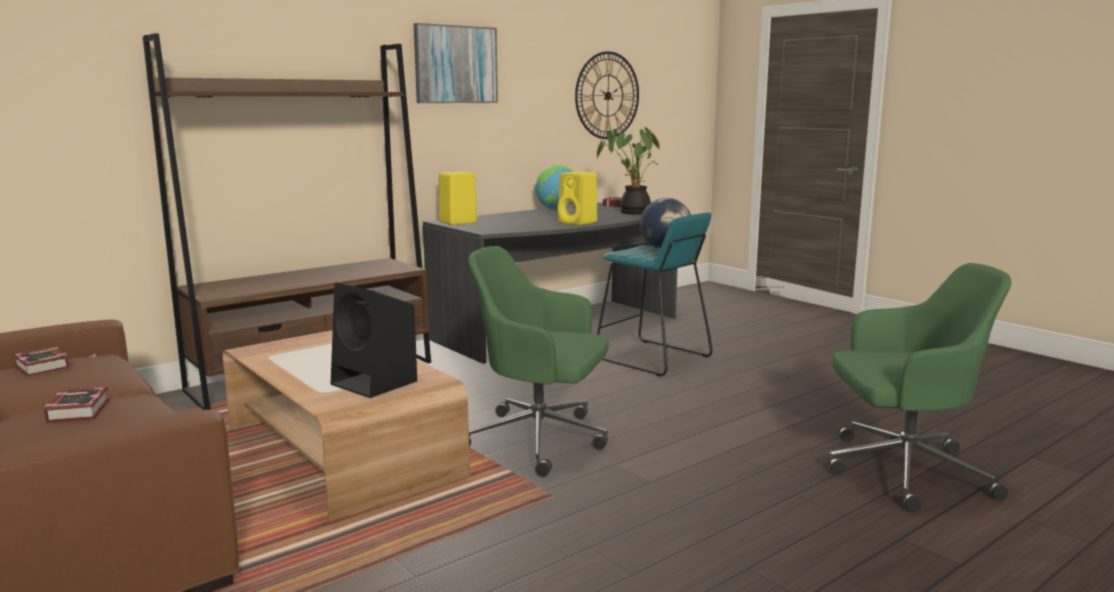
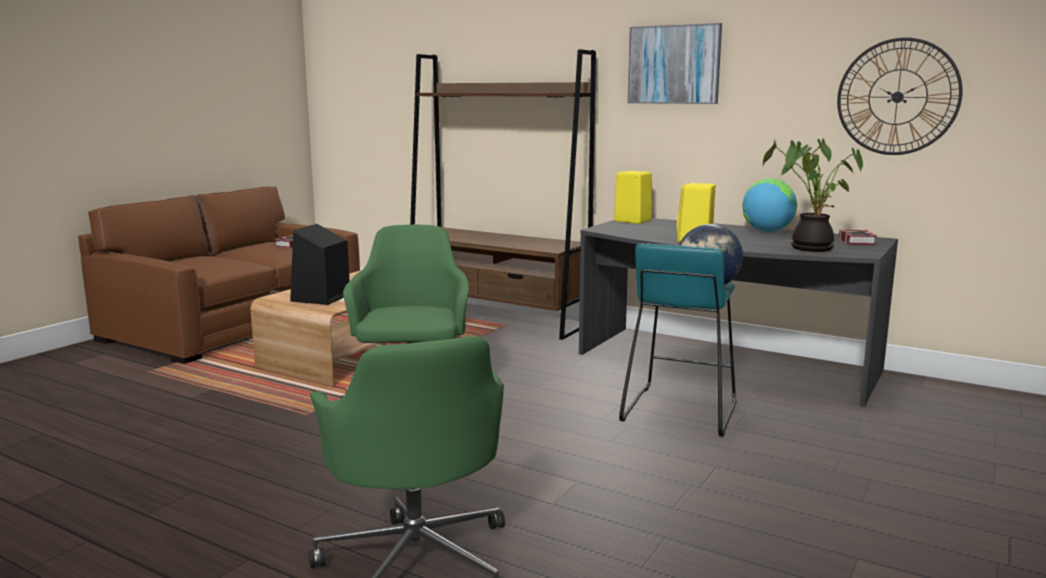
camera: 70 degrees right, 0 degrees up
(81, 410) = (224, 260): book -> none

